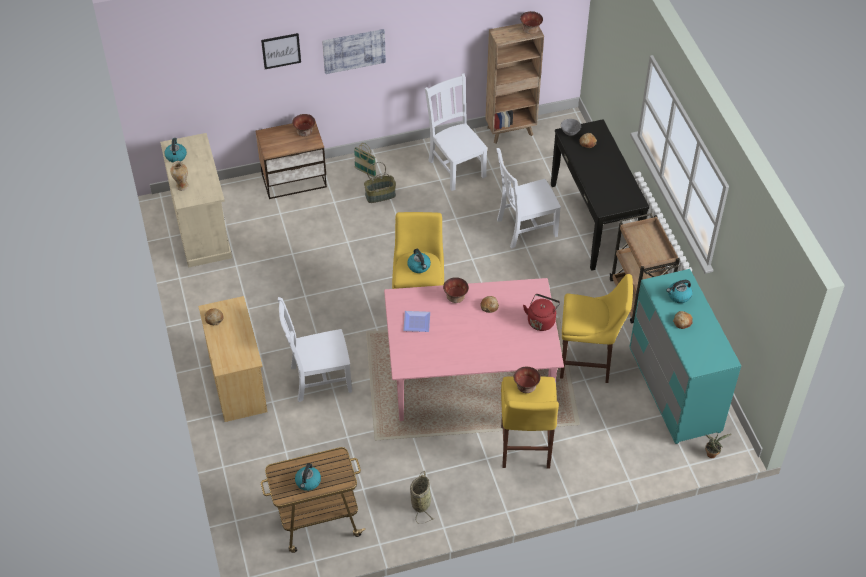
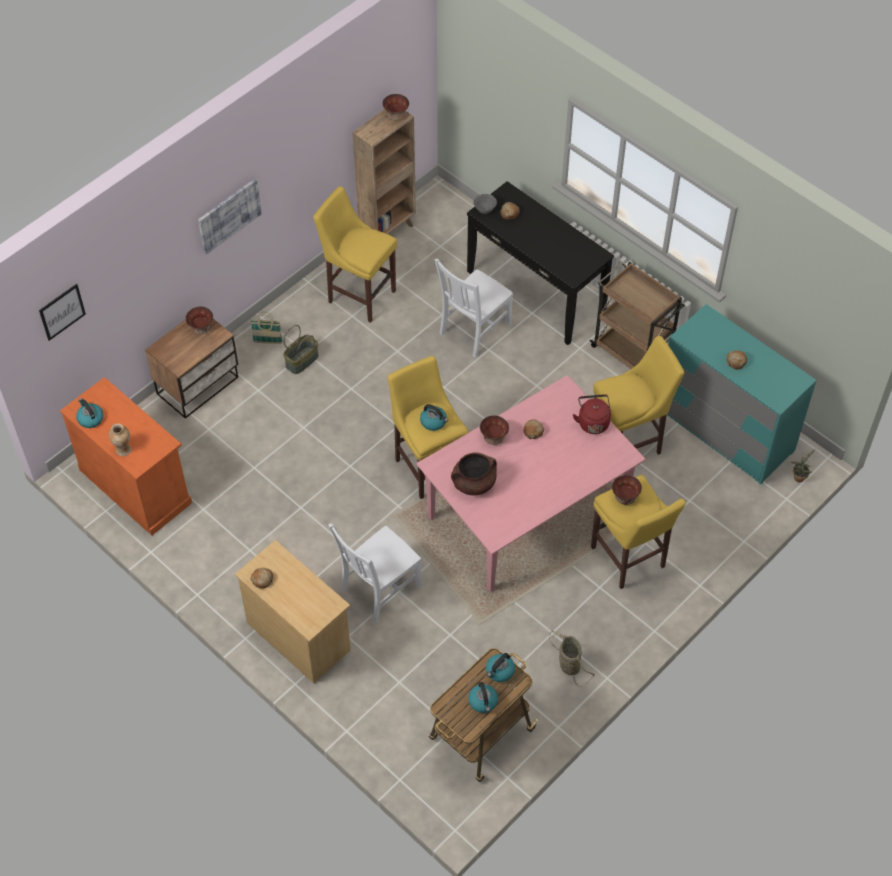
camera: 30 degrees left, 5 degrees up
(202, 229) = (136, 486): beige cabinet -> orange cabinet
(281, 51) = (159, 250): picture -> picture (62, 311)
(415, 323) = (473, 483): plate -> brown cooking pot
(456, 167) = (359, 295): white chair -> yellow stool
(678, 296) = (715, 336): kettle -> kettle (499, 671)

